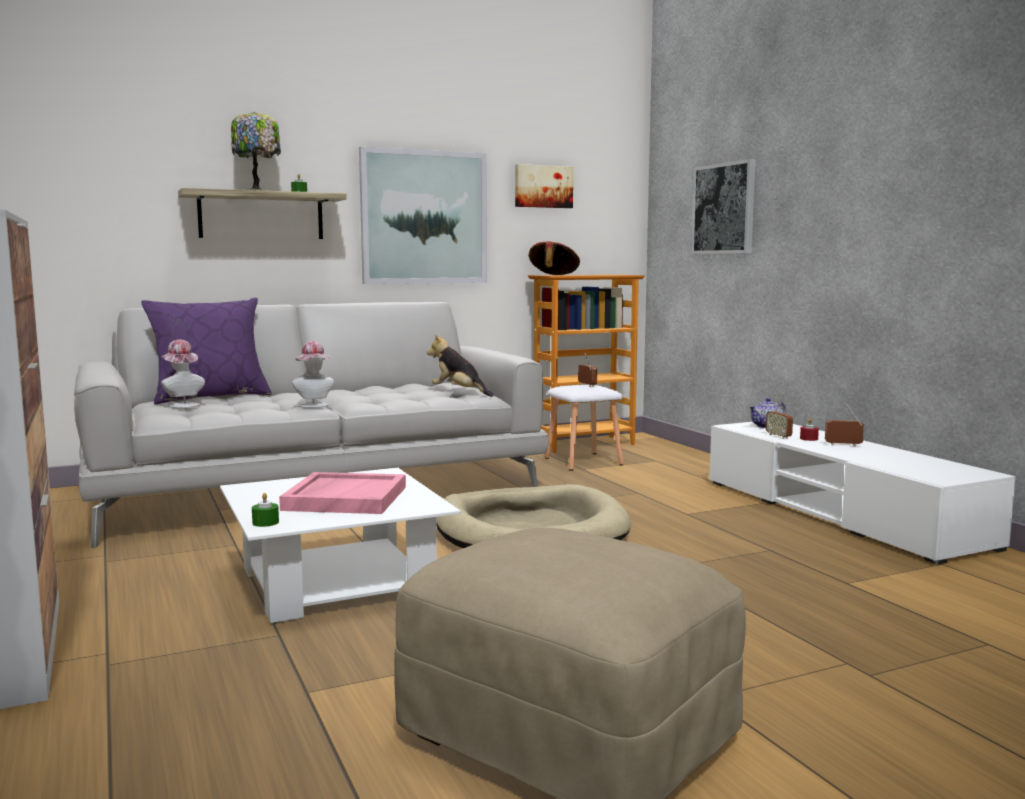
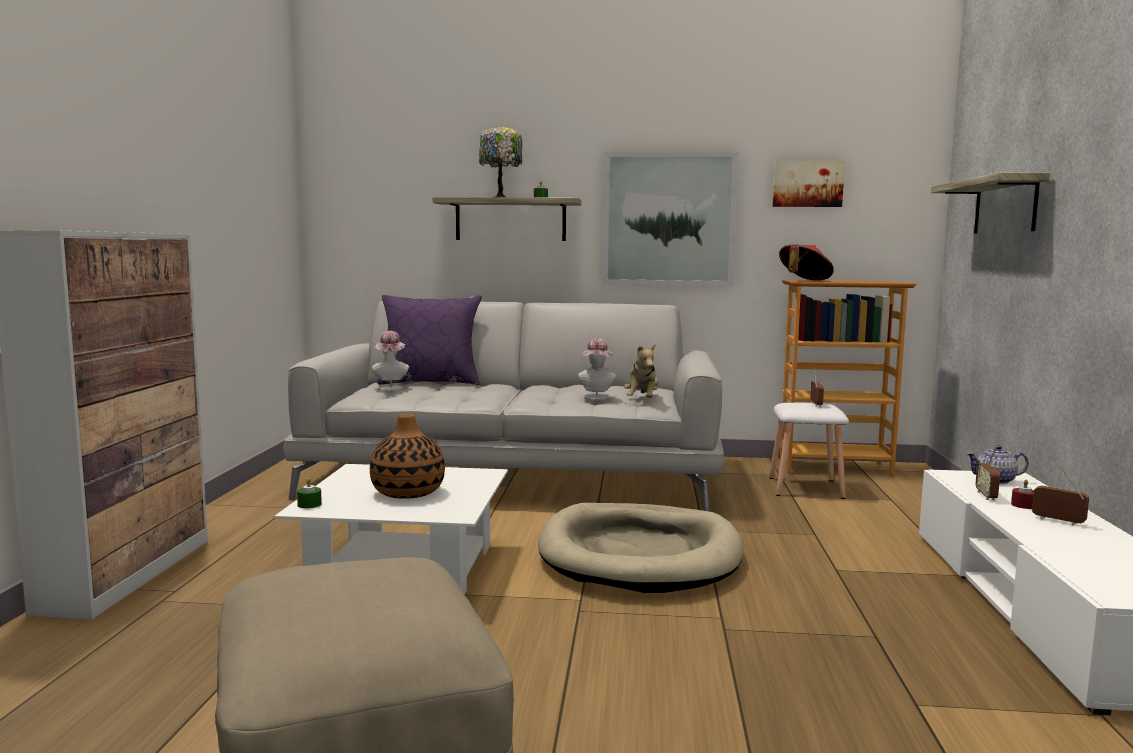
camera: 30 degrees right, 0 degrees up
(314, 406) = (487, 400): hat -> hat (596, 398)
(345, 498) = (408, 492): pink tray -> vase
(459, 393) = (642, 400): plush toy -> plush toy turned 150 degrees counterclockwise
(724, 208) = (1005, 206): picture -> shelf

